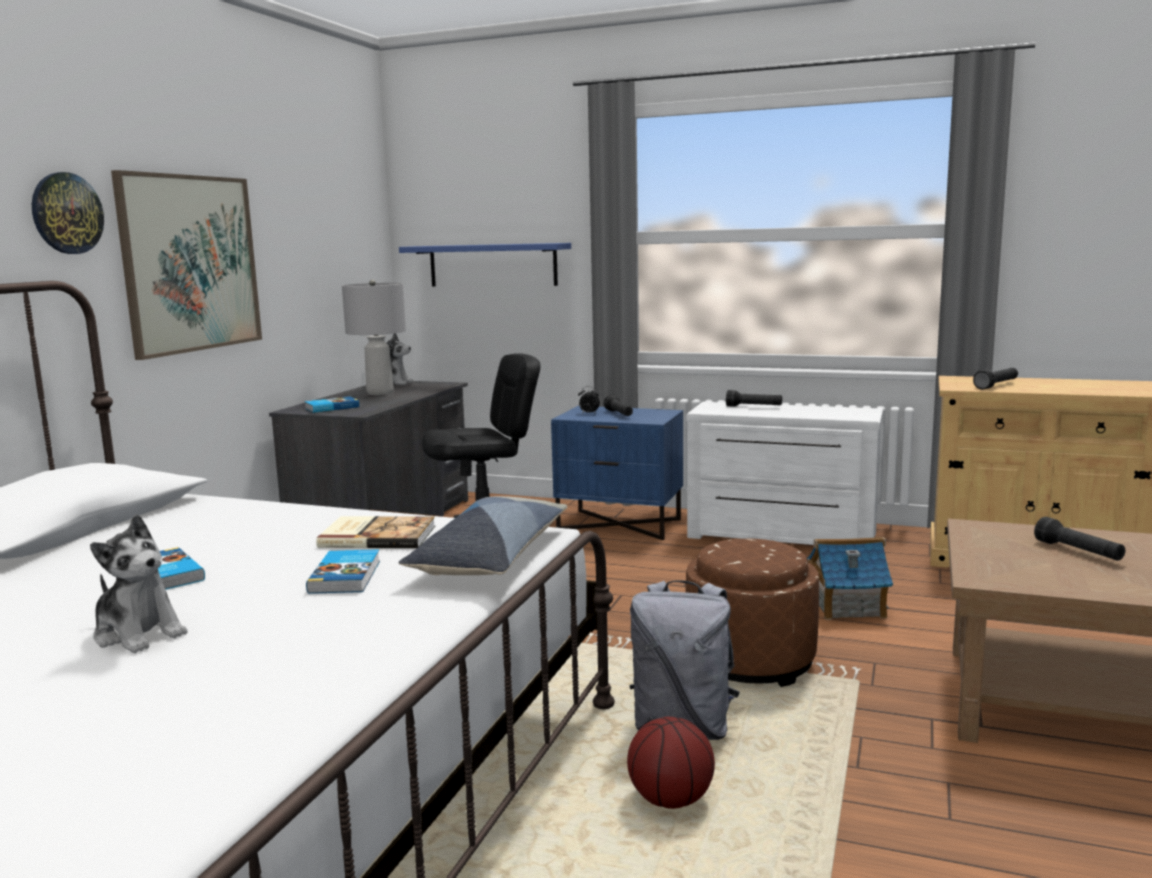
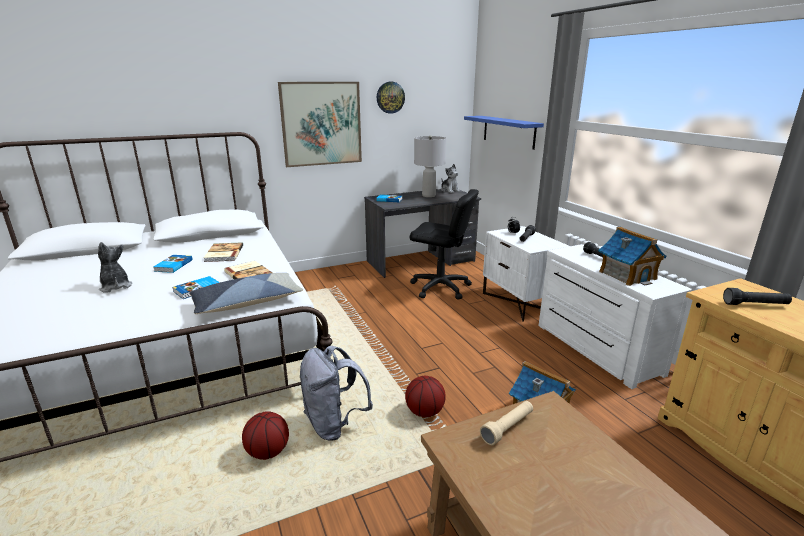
camera: 45 degrees right, 10 degrees up
(66, 213) = (252, 102): wall clock -> wall clock (390, 97)
(139, 633) = (115, 286): plush toy -> plush toy turned 150 degrees clockwise
(219, 535) = (223, 254): none -> book
(620, 524) = (519, 302): blue nightstand -> white nightstand
(750, 662) = (424, 412): brown ottoman -> basketball
(813, 412) = (627, 275): none -> toy house
(989, 551) = (508, 428): none -> beige flashlight
(1078, 552) = (566, 467): black flashlight -> none

